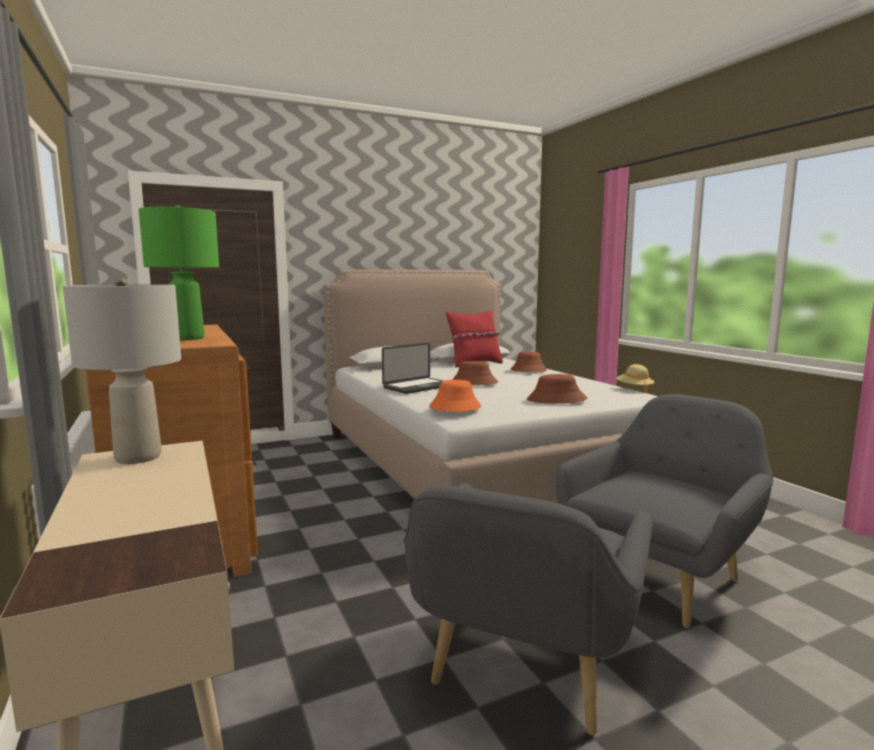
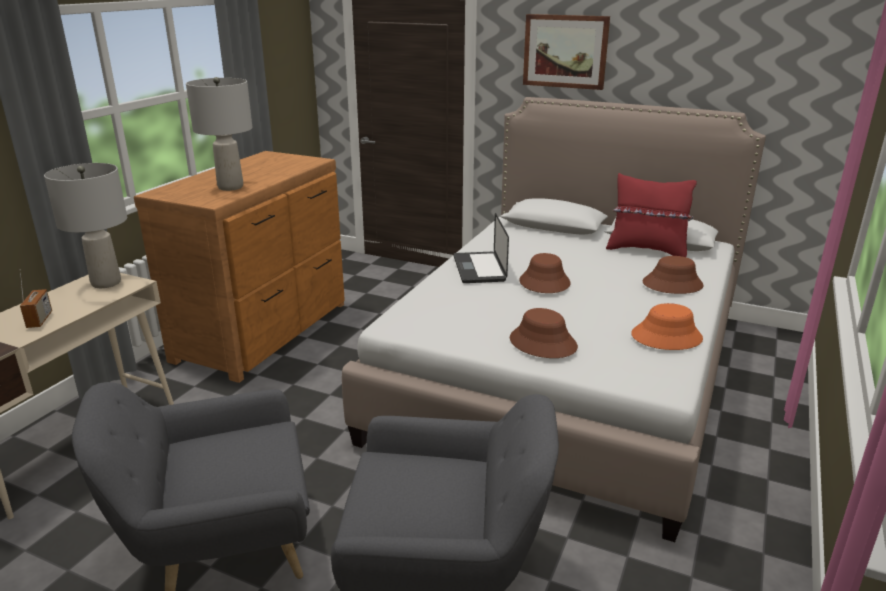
camera: 50 degrees right, 15 degrees up
(155, 499) = (39, 320): none -> radio
(187, 338) = (230, 187): green table lamp -> grey table lamp
(363, 234) = (565, 51): none -> picture
(418, 387) = (479, 268): laptop -> laptop turned 75 degrees clockwise
(455, 407) = (418, 311): orange hat -> orange hat (666, 337)
(634, 389) = (698, 369): beige hat -> none

